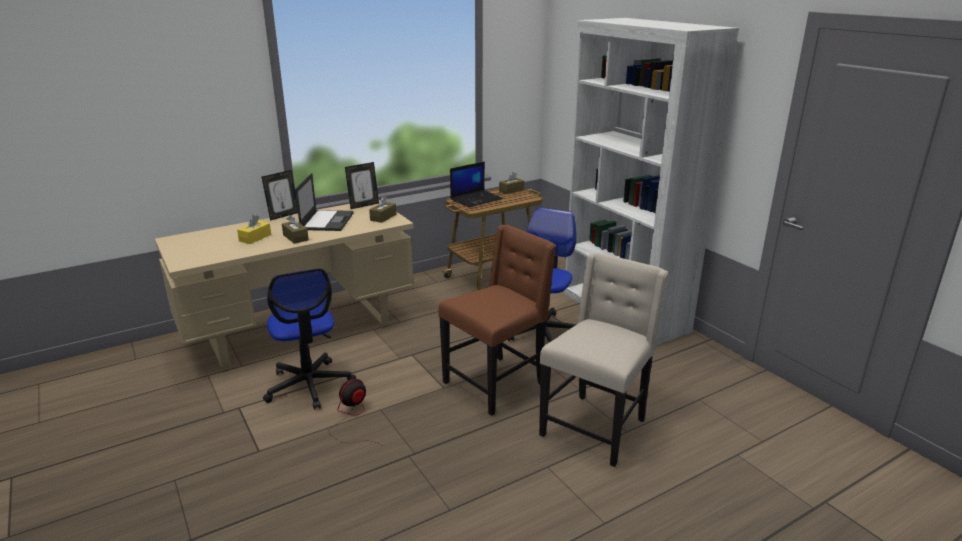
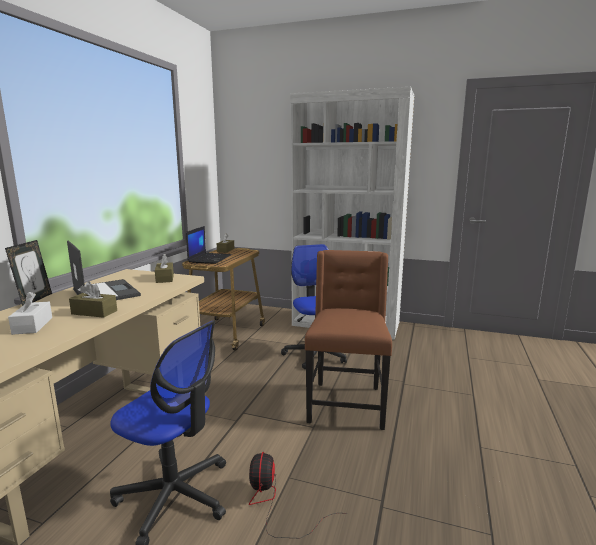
camera: 40 degrees left, 10 degrees down
(255, 238) = (33, 325): yellow tissue box -> white tissue box
(363, 205) = (123, 275): picture frame -> none
(595, 427) = (454, 401): beige chair -> none

